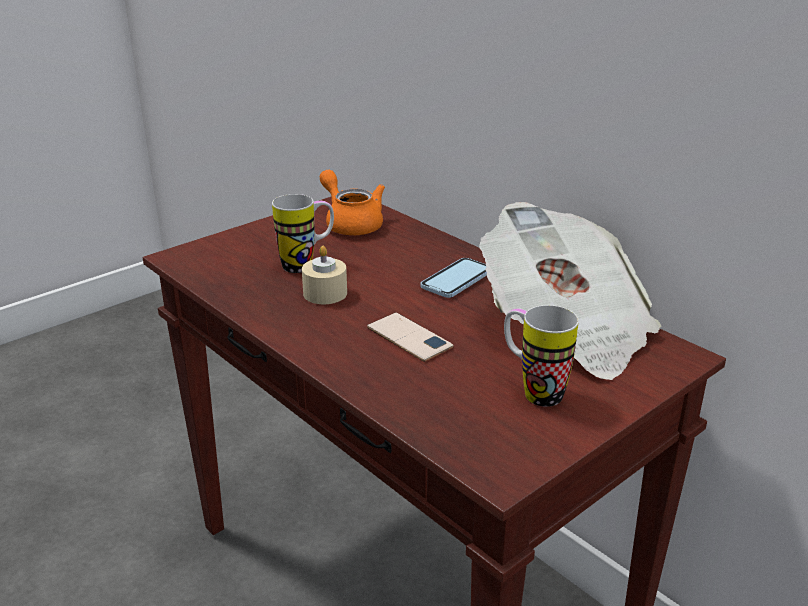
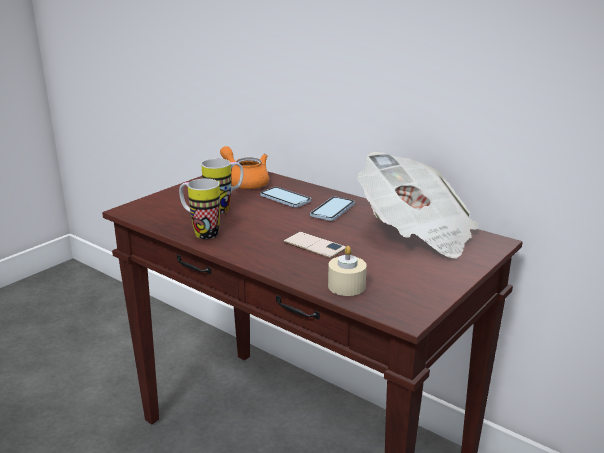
camera: 10 degrees left, 5 degrees down
(325, 293) = (245, 224): beige candle -> beige candle (346, 286)
(396, 255) = (285, 199): none -> phone
(532, 390) = (408, 268): mug -> mug (200, 232)

